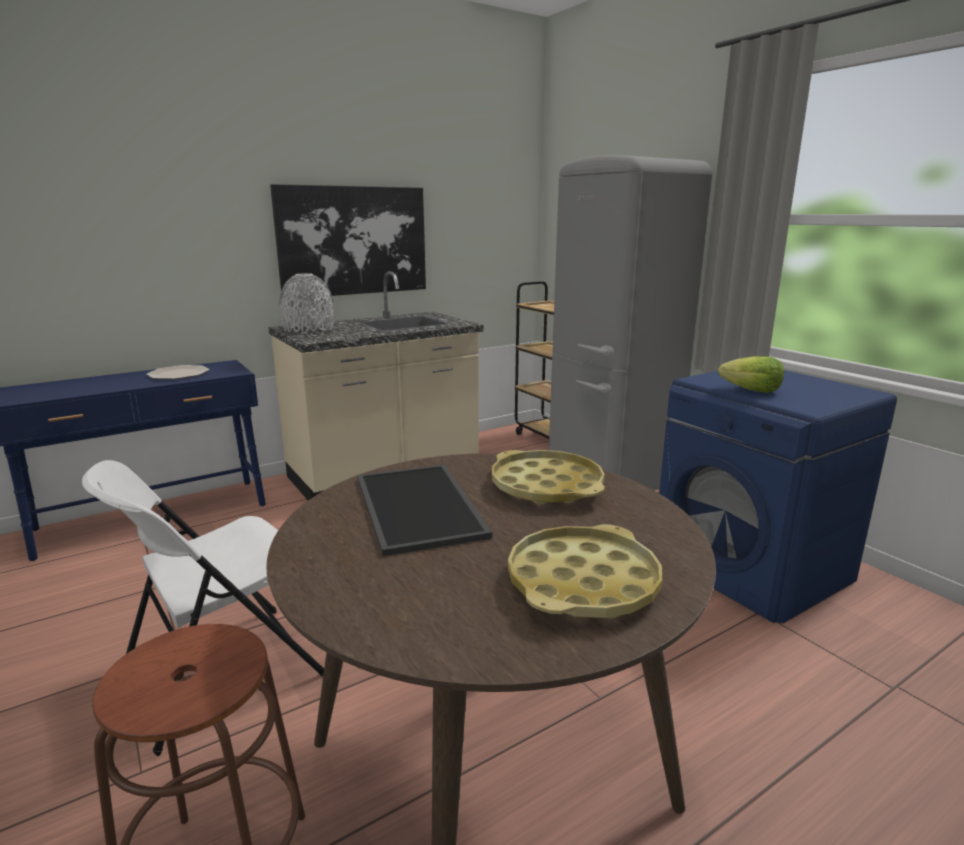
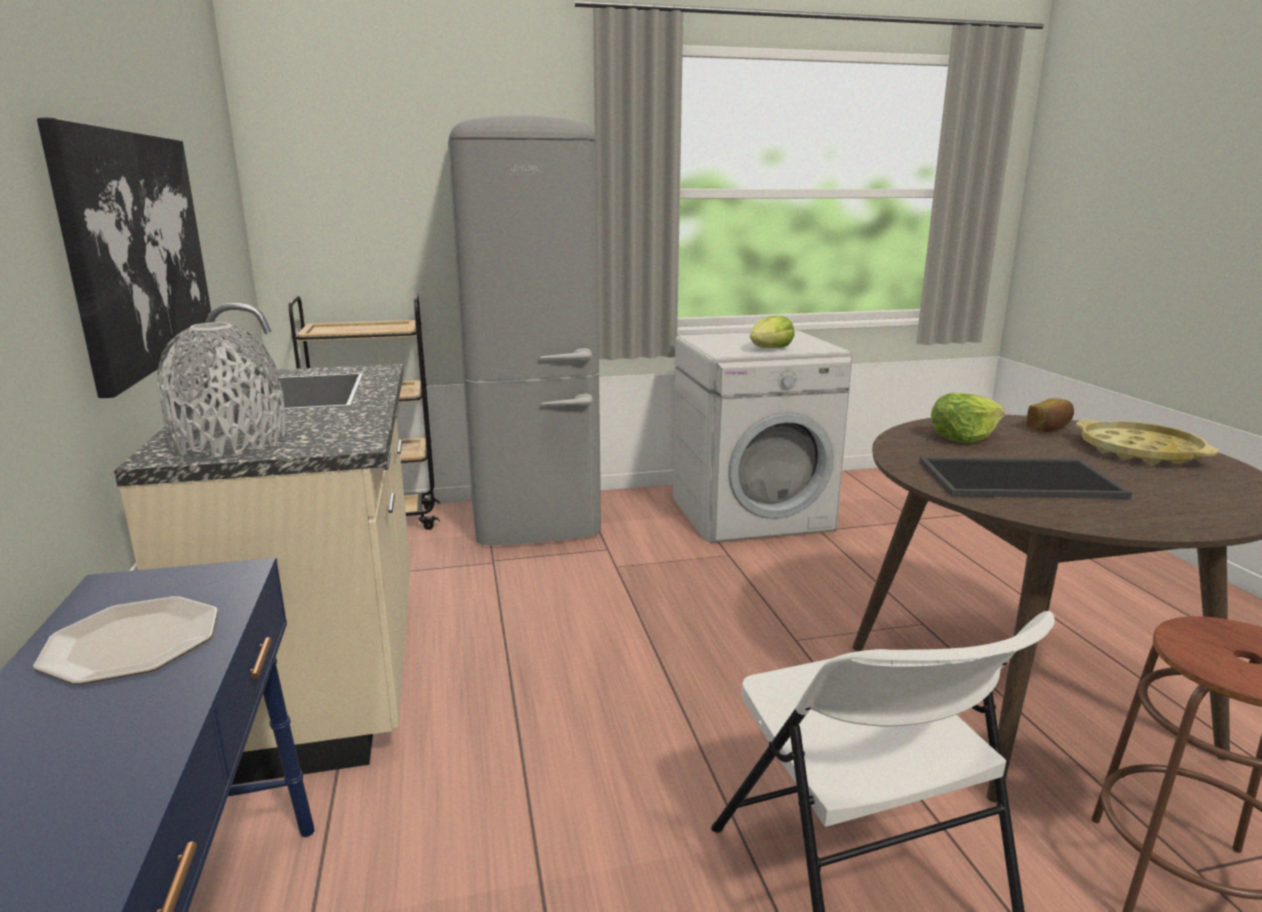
camera: 70 degrees left, 0 degrees up
(546, 486) = (963, 437): yellow tray -> lettuce
(641, 531) = (1049, 428): none -> bread
(748, 568) = (755, 514): blue washing machine -> white washing machine

